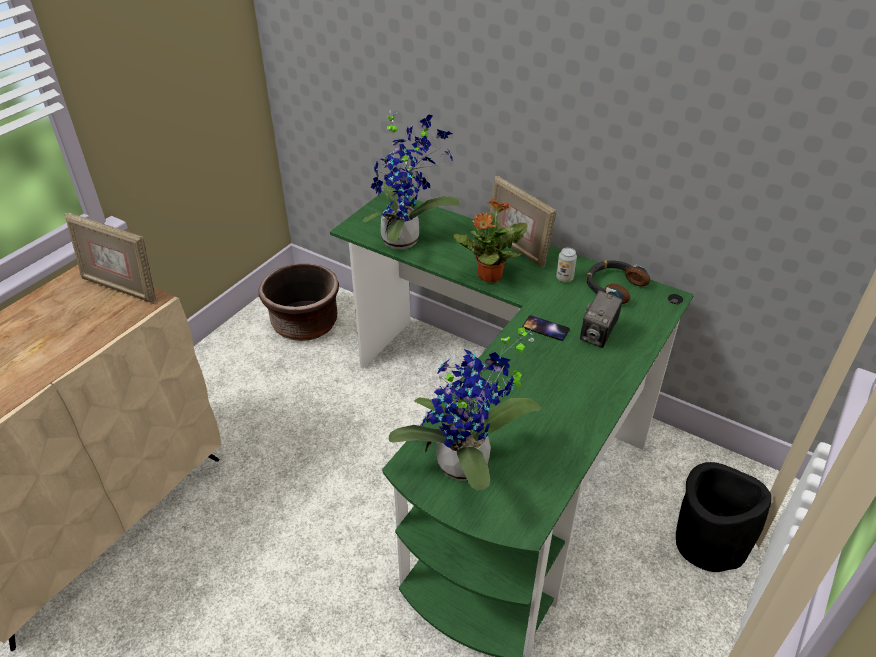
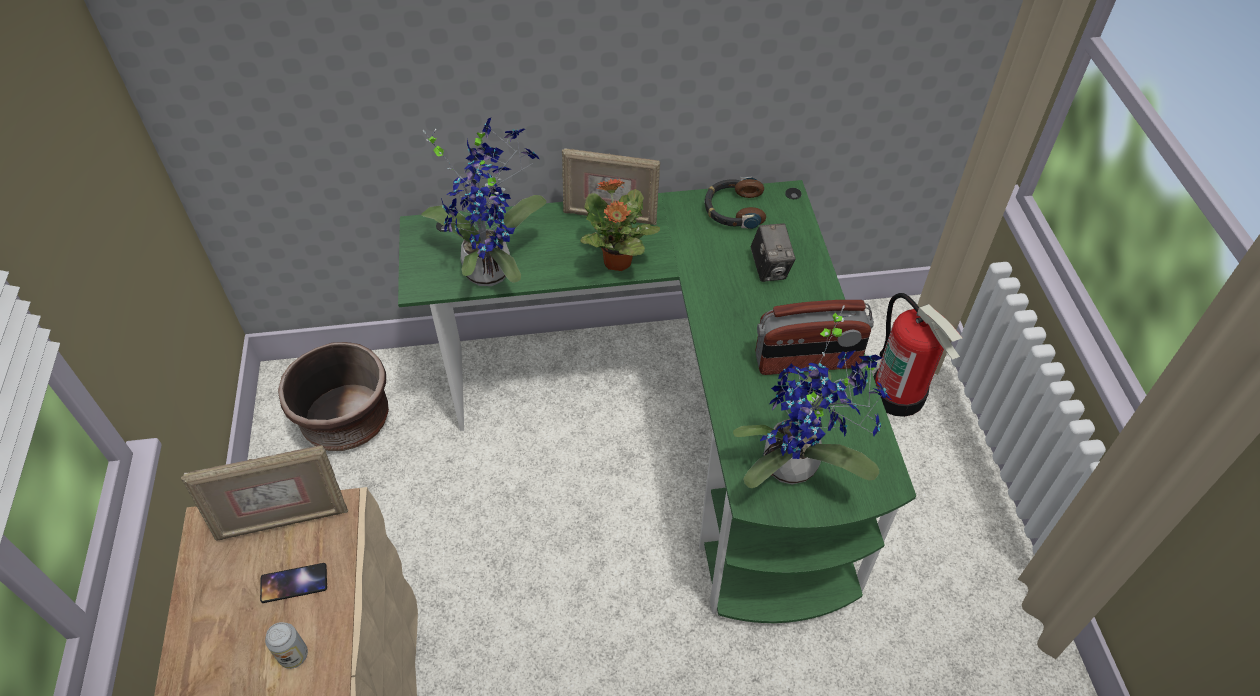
camera: 40 degrees left, 10 degrees up
(545, 328) = (722, 288): phone -> phone (294, 583)
(555, 408) = (807, 362): none -> radio
(564, 278) = (685, 225): can -> can (293, 655)
(709, 542) = (898, 394): black planter -> fire extinguisher

